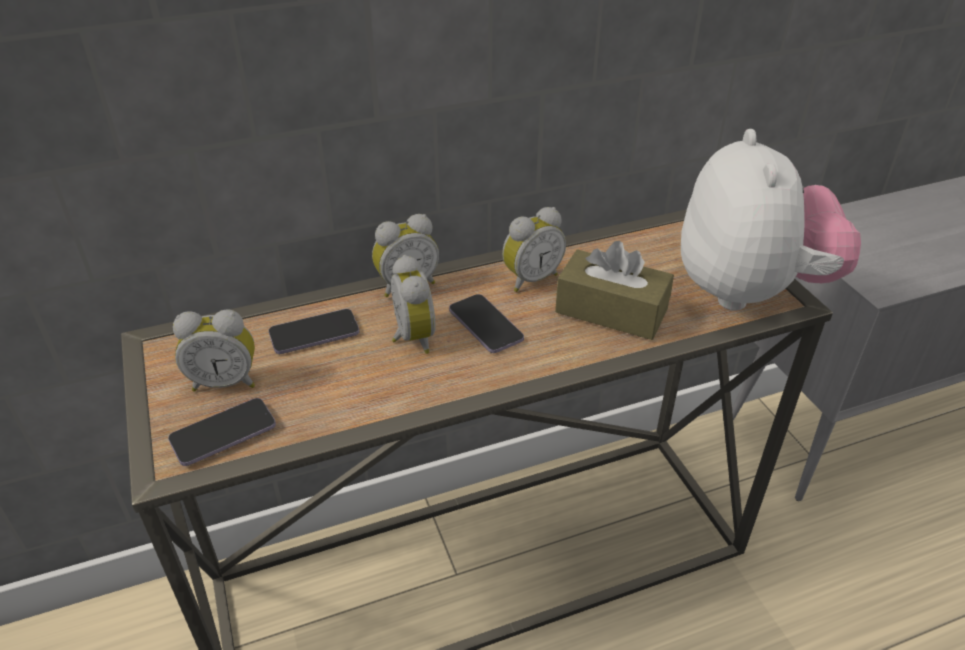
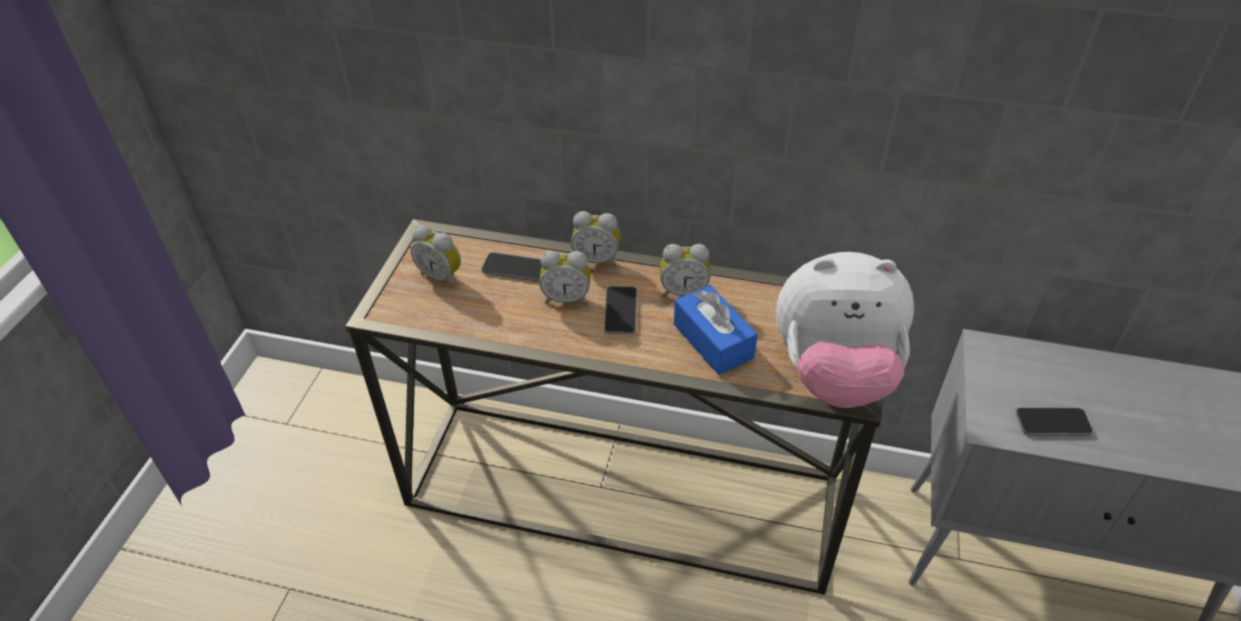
camera: 35 degrees right, 5 degrees up
(223, 434) = (415, 308): phone -> phone (1052, 423)
(410, 338) = (566, 298): alarm clock -> alarm clock turned 75 degrees clockwise
(611, 311) = (713, 341): brown tissue box -> blue tissue box
(749, 291) = (834, 375): plush toy -> plush toy turned 60 degrees clockwise

